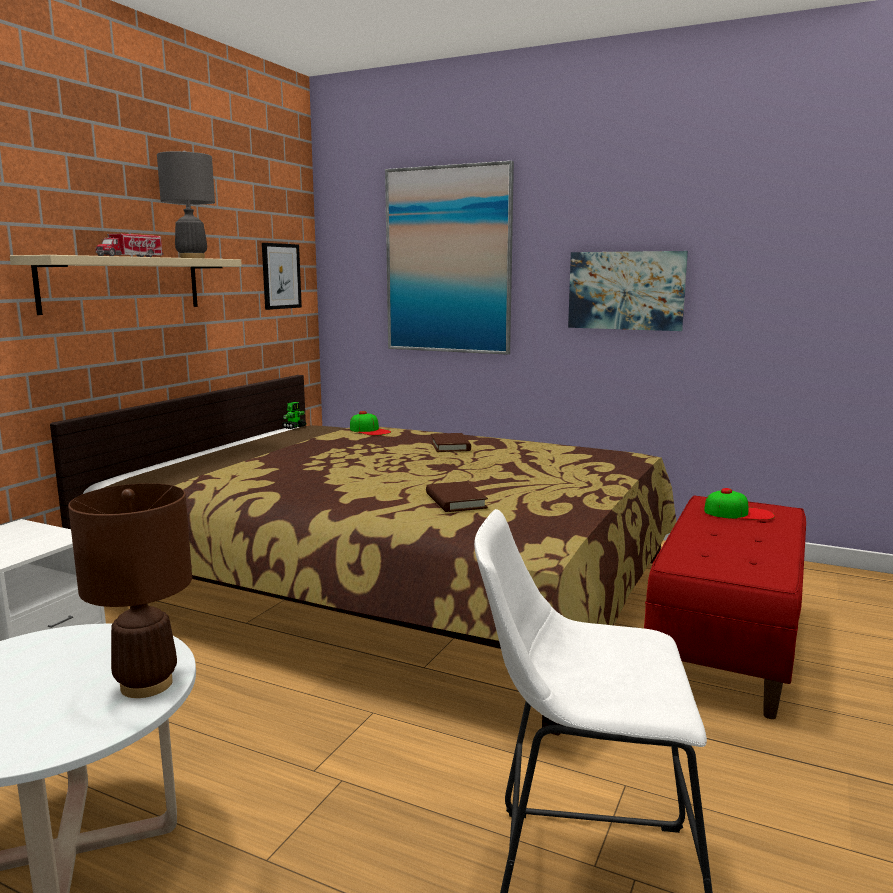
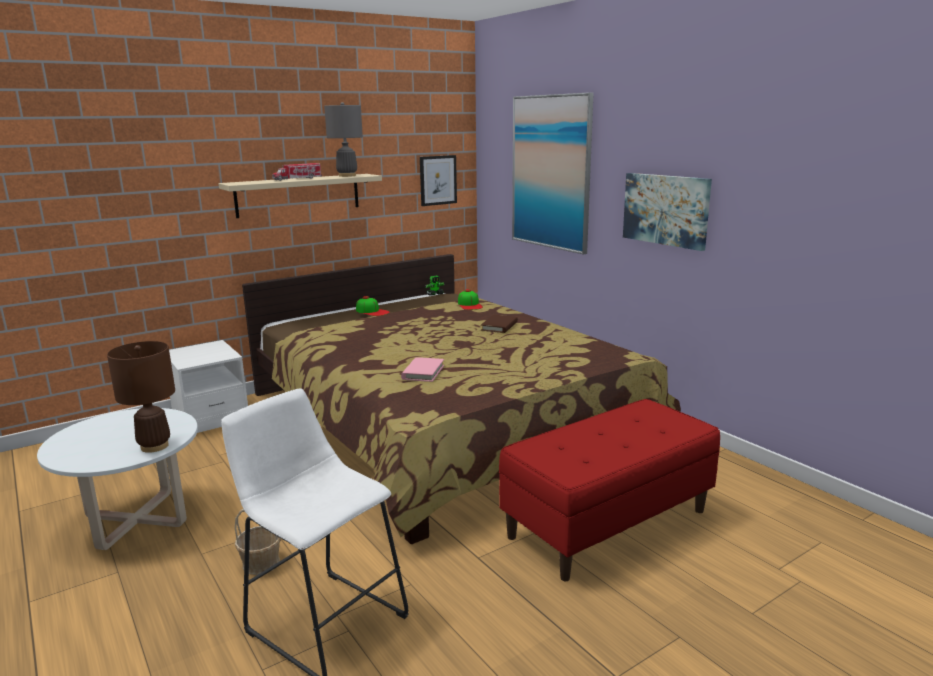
camera: 30 degrees right, 5 degrees up
(387, 836) = (261, 563): none -> basket
(455, 501) = (423, 372): brown book -> pink book
(739, 513) = (651, 421): cap -> cap (372, 311)

